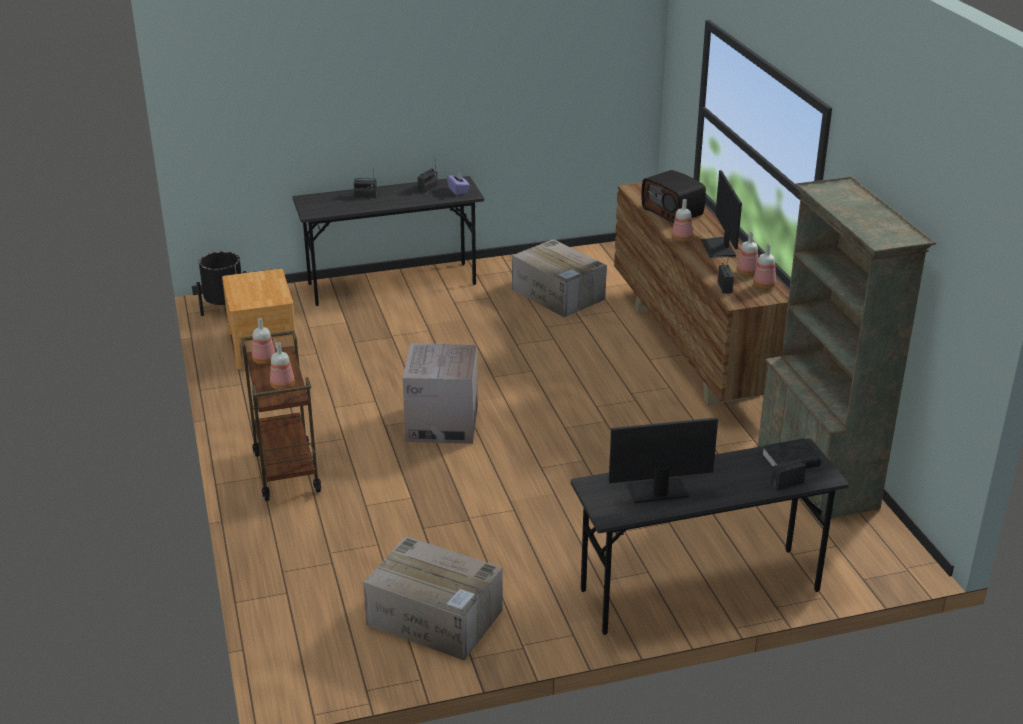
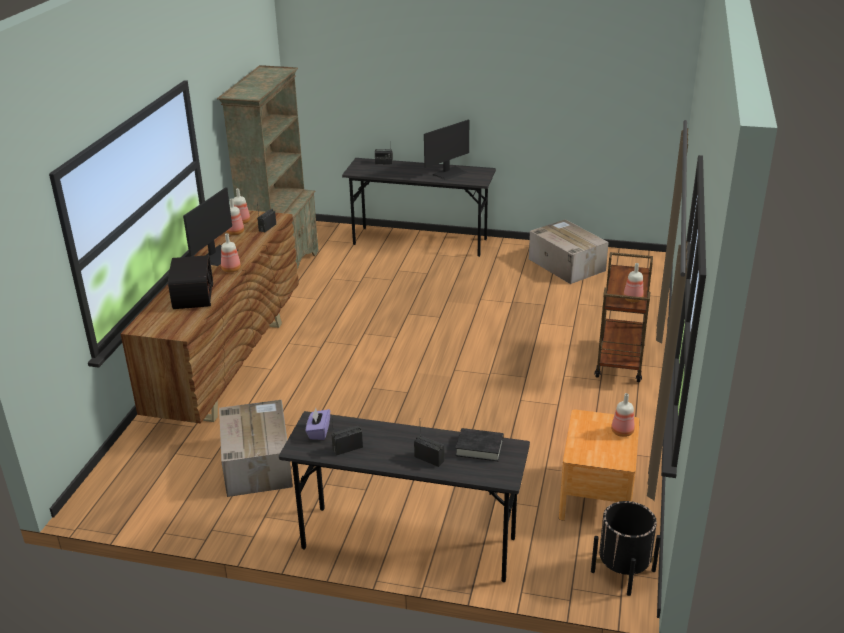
camera: 150 degrees left, 0 degrees up
(283, 386) = (625, 277): bottle -> bottle (621, 431)
(442, 424) = (481, 365): cardboard box -> none
(657, 491) = (450, 173): monitor -> monitor turned 60 degrees counterclockwise
(790, 461) = (367, 169): black book -> black book (479, 448)

